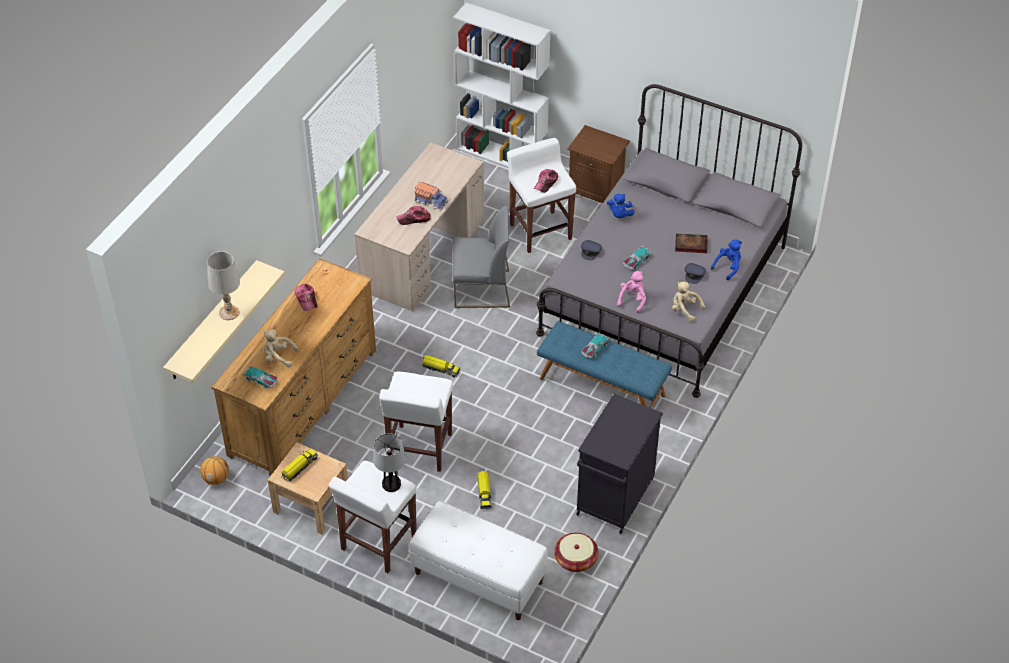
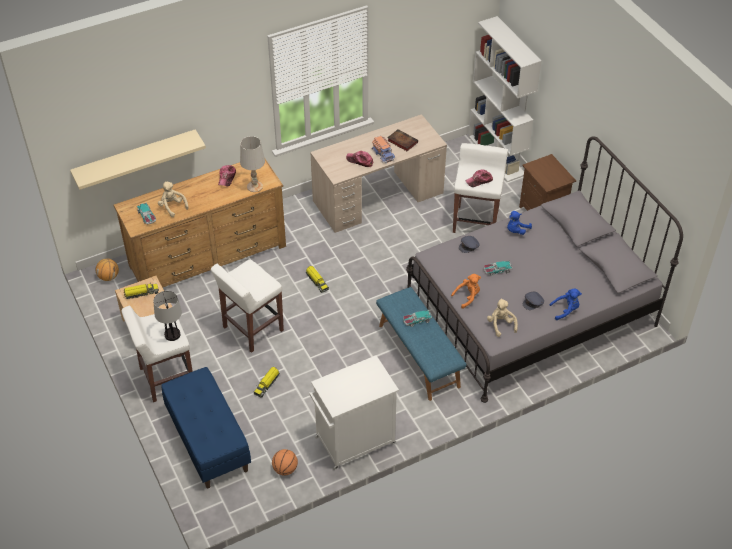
camera: 35 degrees right, 0 degrees up
(229, 312) = (143, 155): white table lamp -> white table lamp (254, 186)
(478, 578) = (207, 441): white bench -> blue bench
(481, 289) = (396, 241): grey chair -> none
(575, 559) = (285, 469): basket -> basketball
(614, 498) = (353, 441): black cabinet -> white cabinet
(632, 299) = (467, 297): pink plush toy -> orange plush toy
(690, 245) = (550, 279): book -> book (401, 141)

